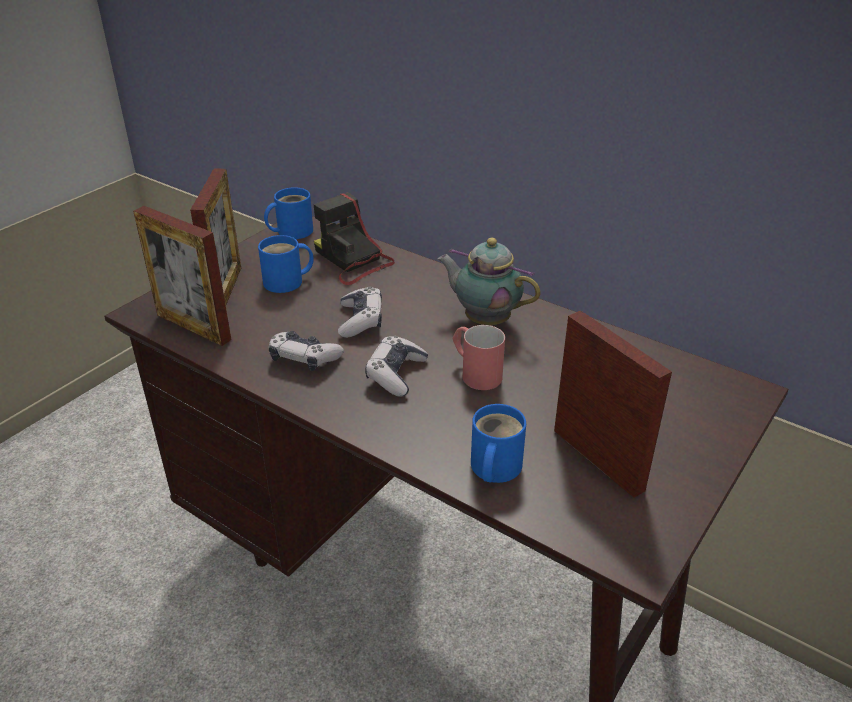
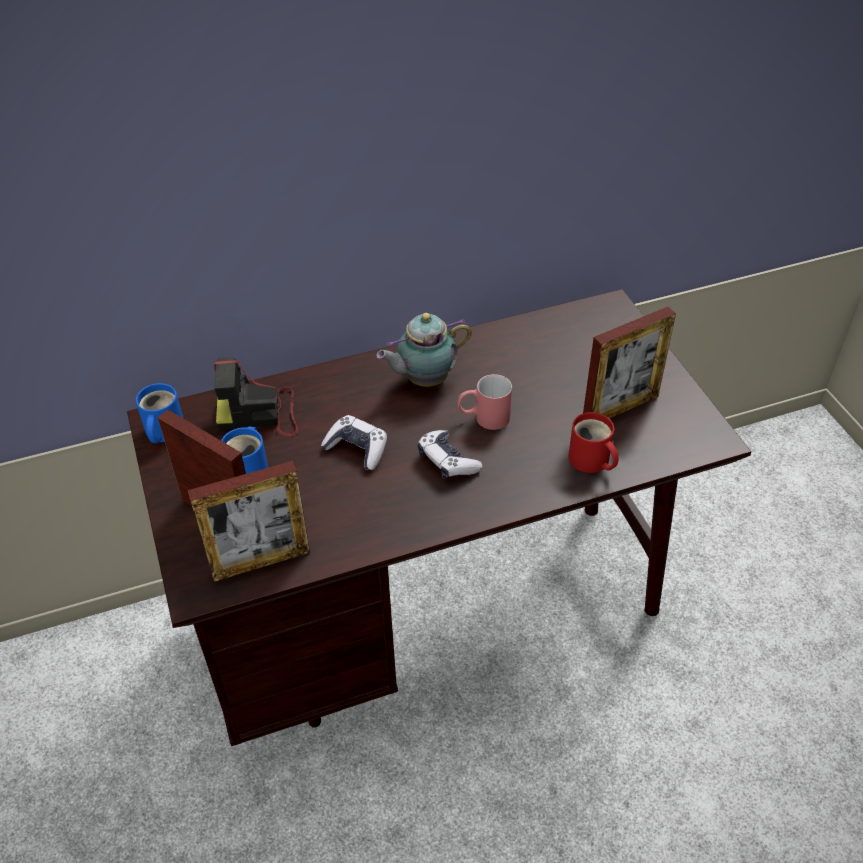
camera: 55 degrees left, 10 degrees up
(304, 358) = (378, 506): game controller -> none
(493, 468) = (590, 461): blue mug -> red mug
(597, 459) = (620, 408): picture frame -> picture frame turned 150 degrees clockwise

